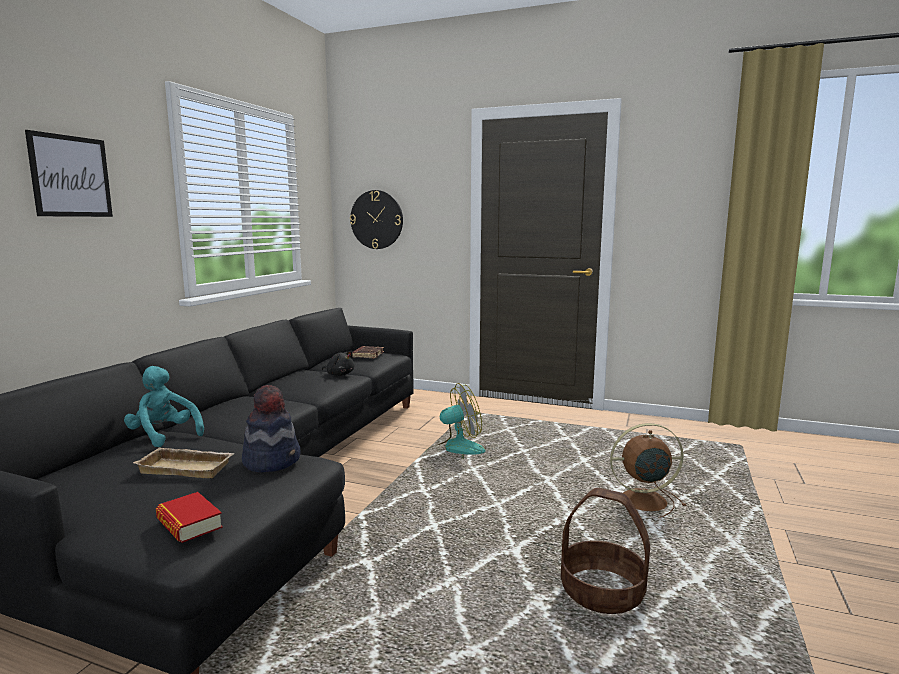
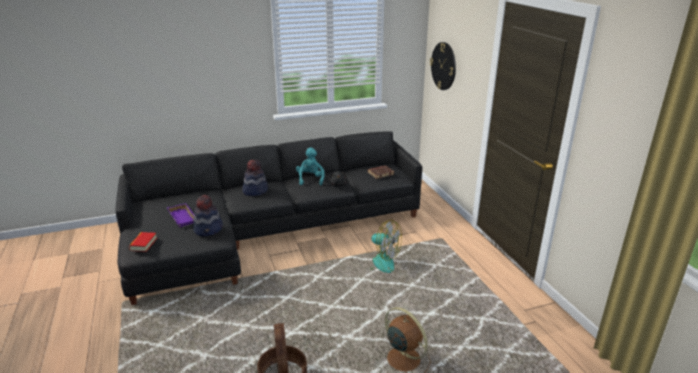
camera: 50 degrees right, 15 degrees up
(71, 176) = (206, 53): picture -> none
(164, 436) = (208, 195): turquoise plush toy -> turquoise plush toy (310, 179)
(188, 467) = (184, 217): beige tray -> purple tray
(240, 408) = (255, 190): none -> hat

